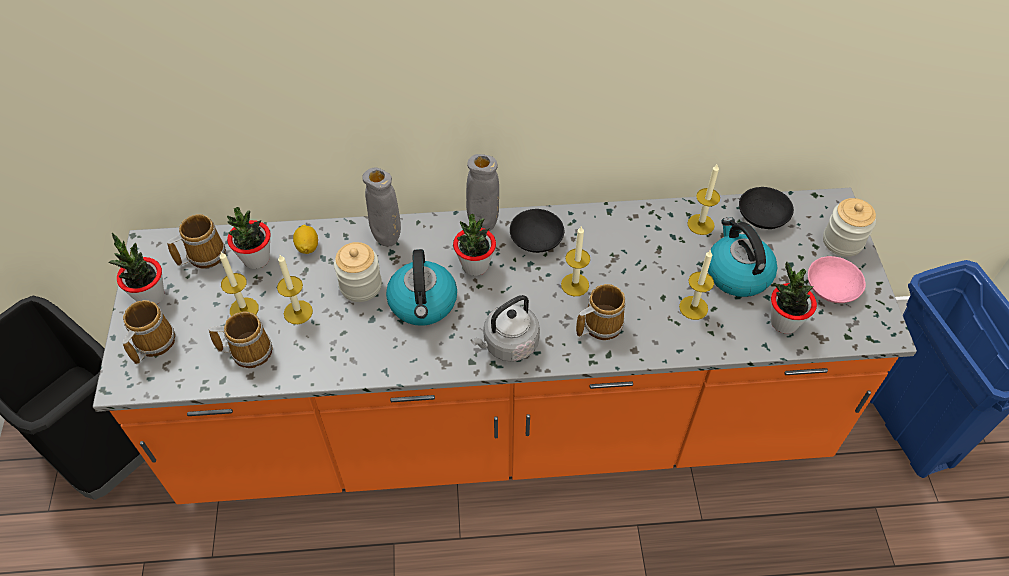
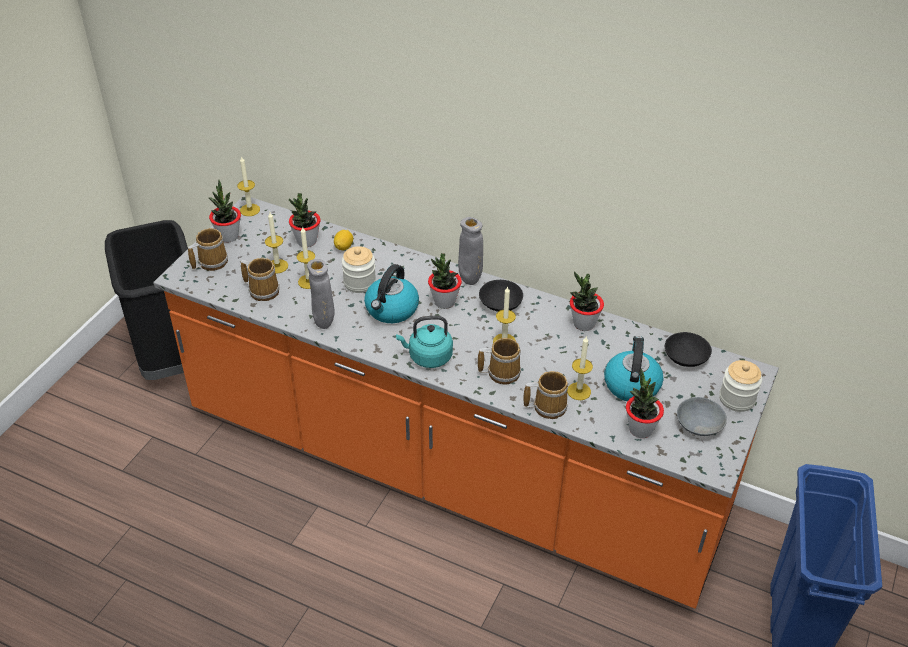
camera: 30 degrees right, 10 degrees down
(203, 254) = (277, 225): mug -> mug (547, 406)
(387, 239) = (398, 263): grey vase -> grey vase (324, 323)
(508, 344) = (428, 357): grey kettle -> turquoise kettle
(639, 224) = (583, 324): none -> potted plant
(700, 224) = (631, 342): candle -> candle (250, 210)
(832, 289) = (698, 425): pink bowl -> grey bowl

